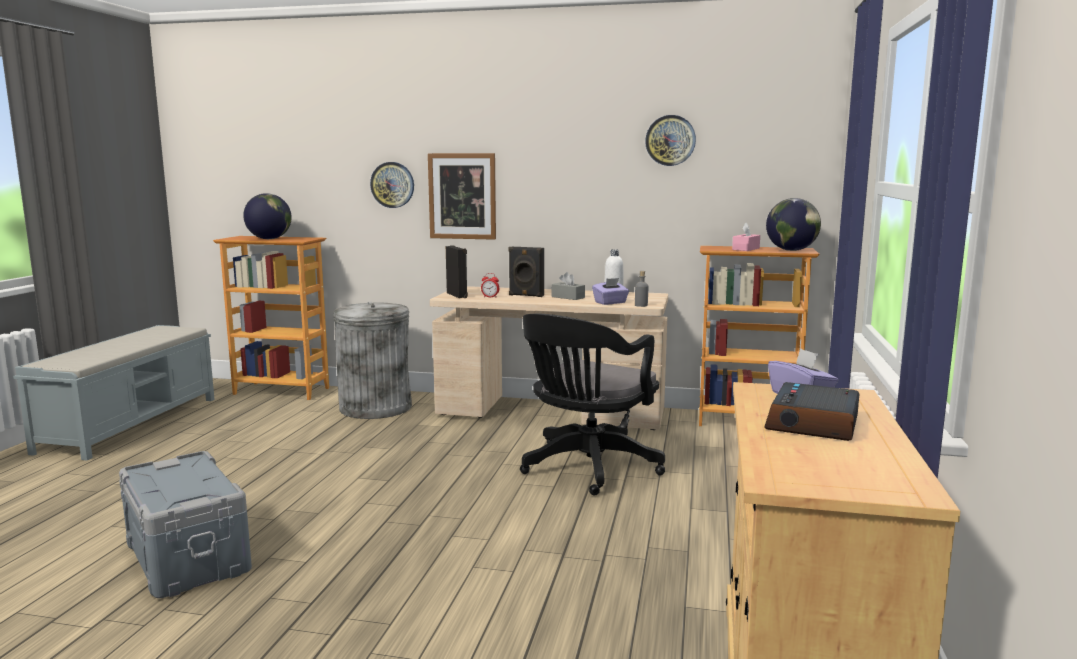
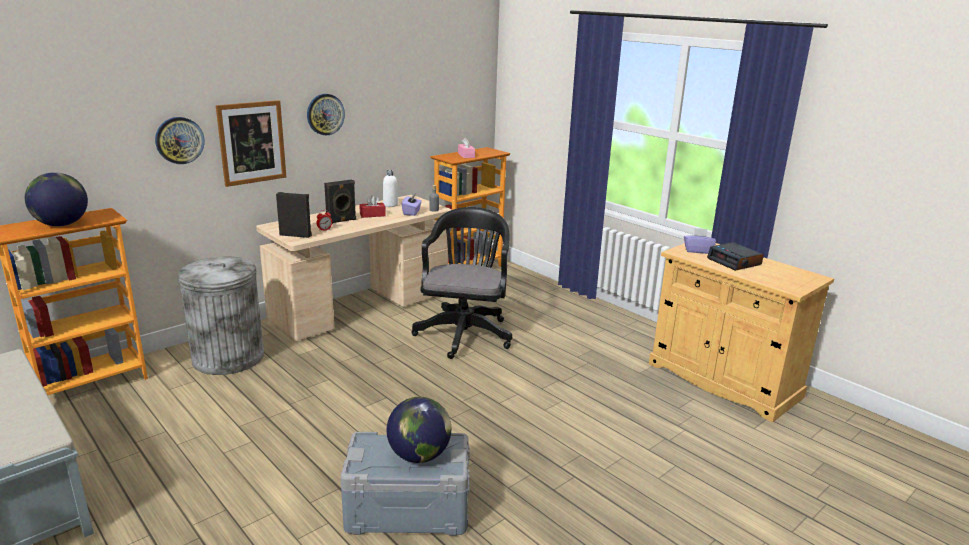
camera: 55 degrees left, 10 degrees up
(568, 297) = (372, 215): grey tissue box -> red tissue box
(587, 468) = (465, 332): black office chair -> black office chair turned 150 degrees counterclockwise
(670, 140) = (407, 80): wall clock -> wall clock (325, 114)
(791, 250) = (489, 152): globe -> globe (419, 455)

